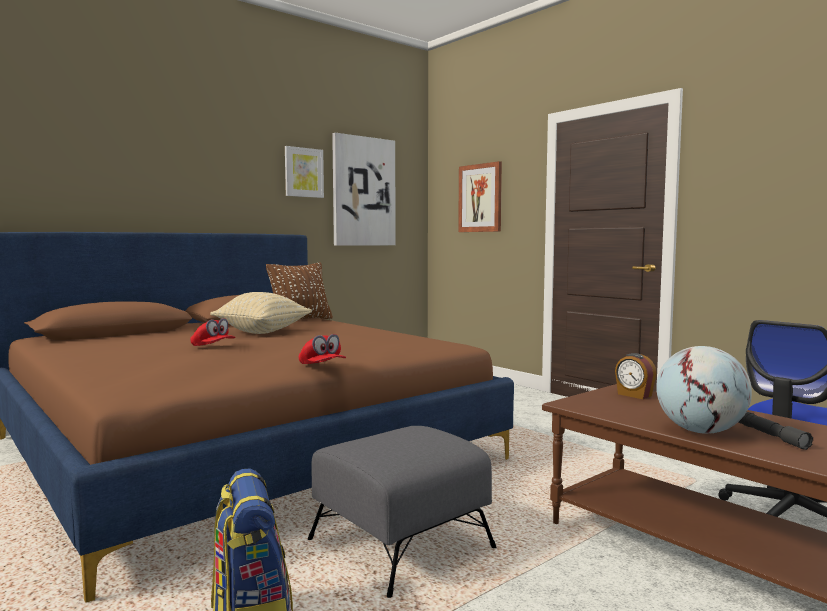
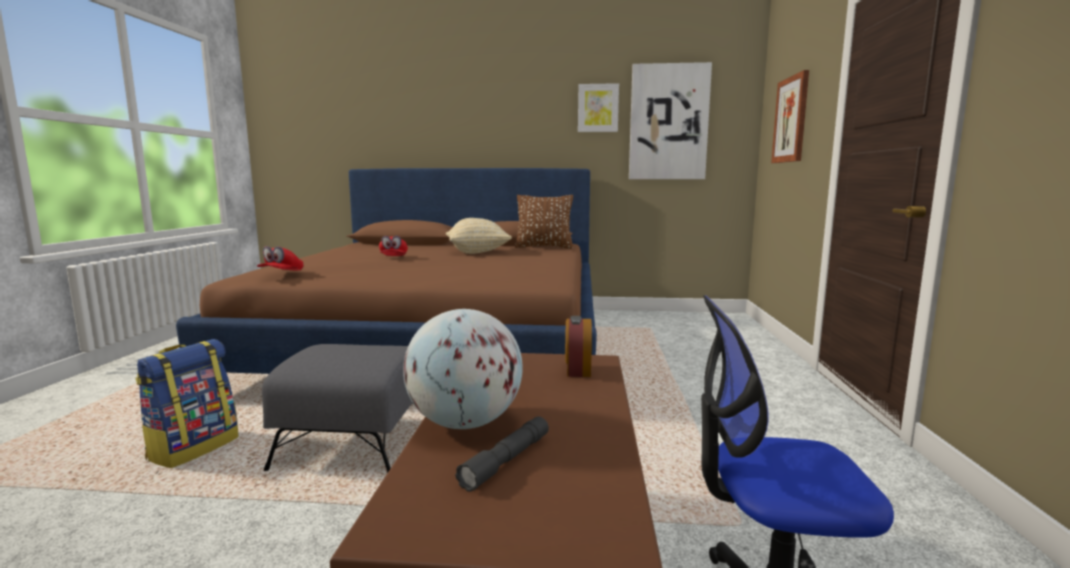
camera: 45 degrees right, 5 degrees up
(322, 367) = (378, 281): red cap -> red cap (281, 273)

